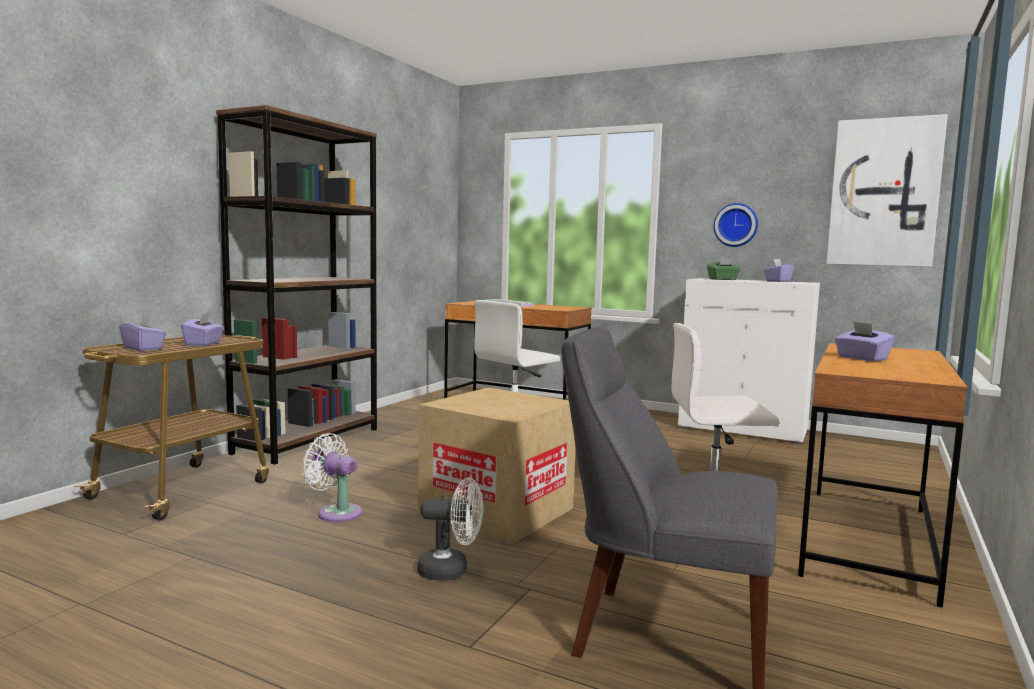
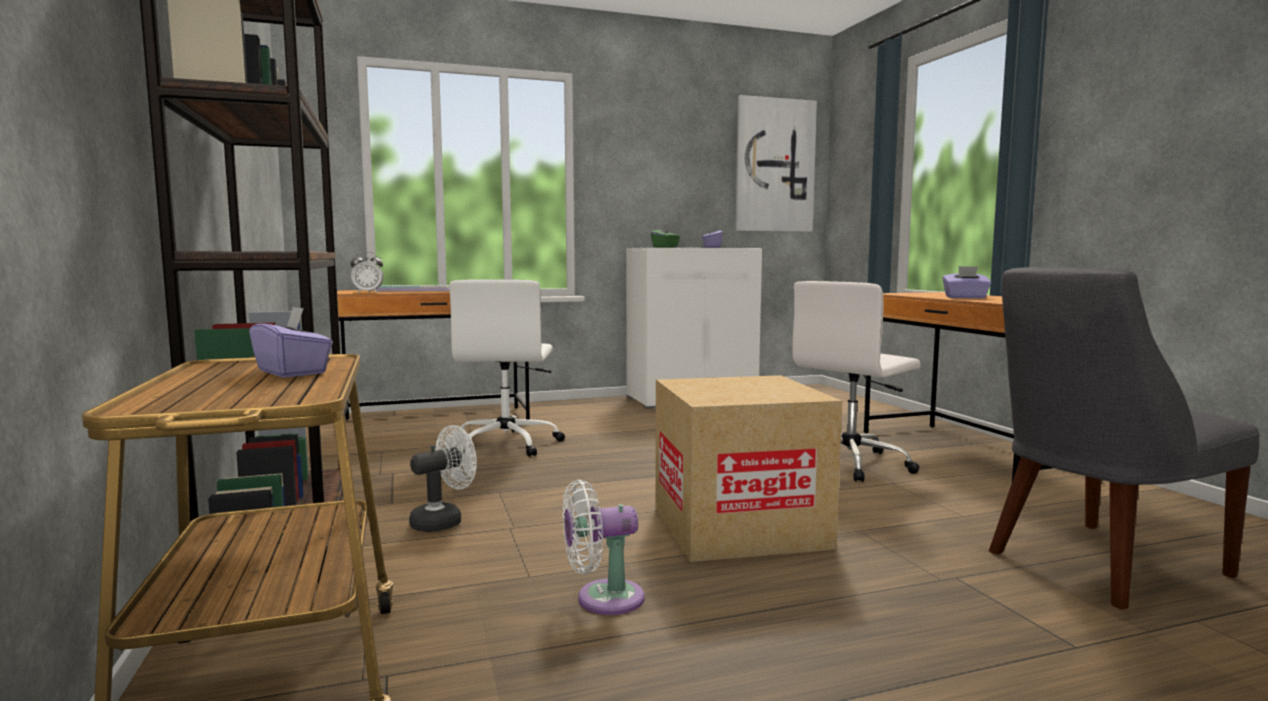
camera: 45 degrees left, 0 degrees up
(143, 348) = (231, 394): purple tissue box -> none
(451, 571) = (874, 595): white fan -> white fan (444, 521)
(470, 304) = (368, 292): none -> alarm clock
(736, 225) = (655, 192): wall clock -> none

